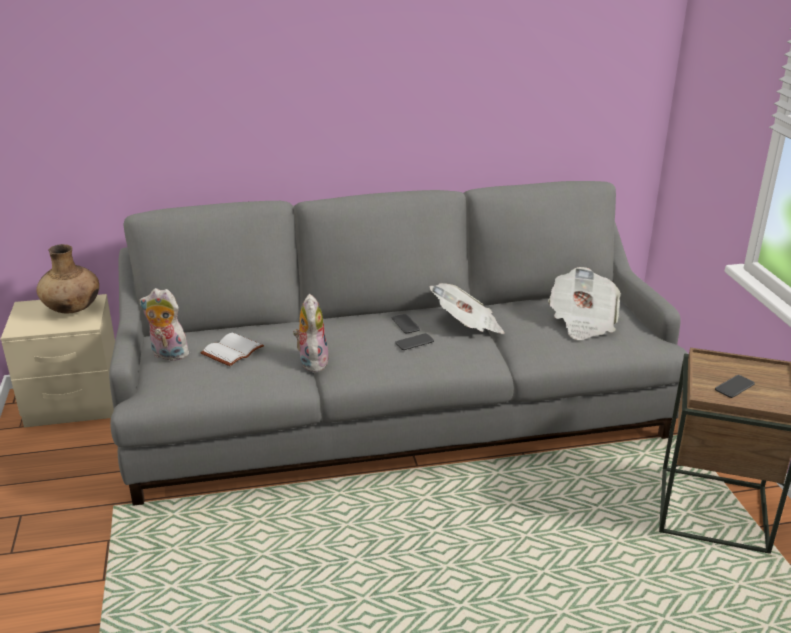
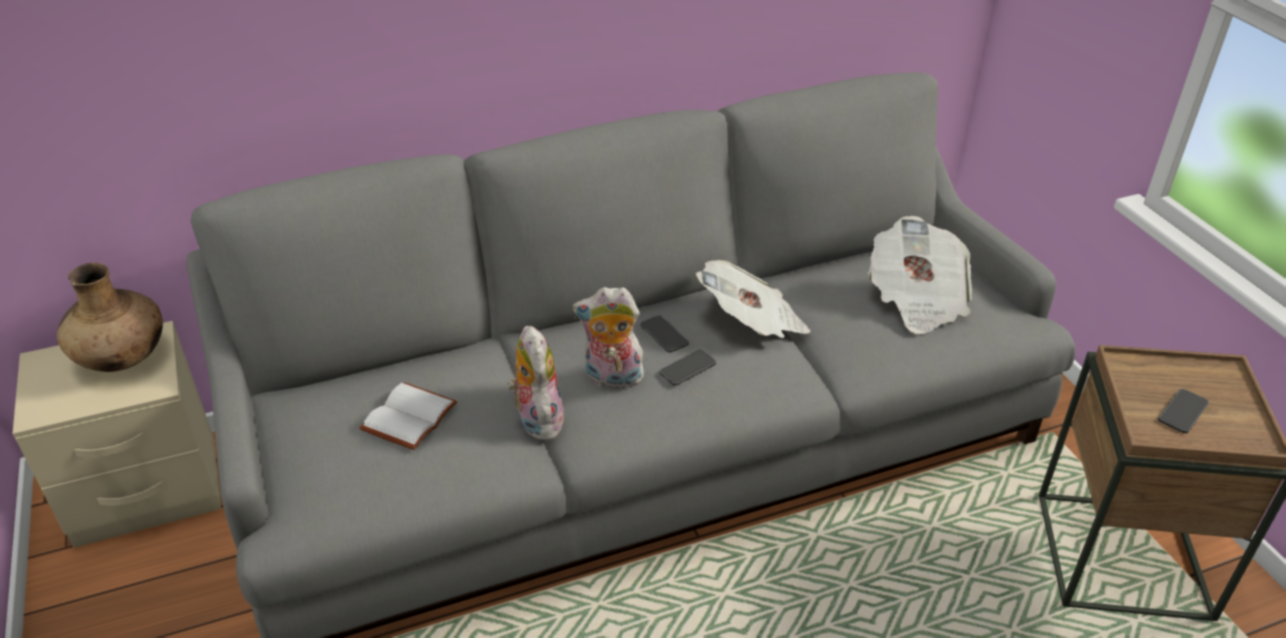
camera: 10 degrees left, 10 degrees up
(167, 355) = (305, 436): plush toy -> plush toy (612, 378)

